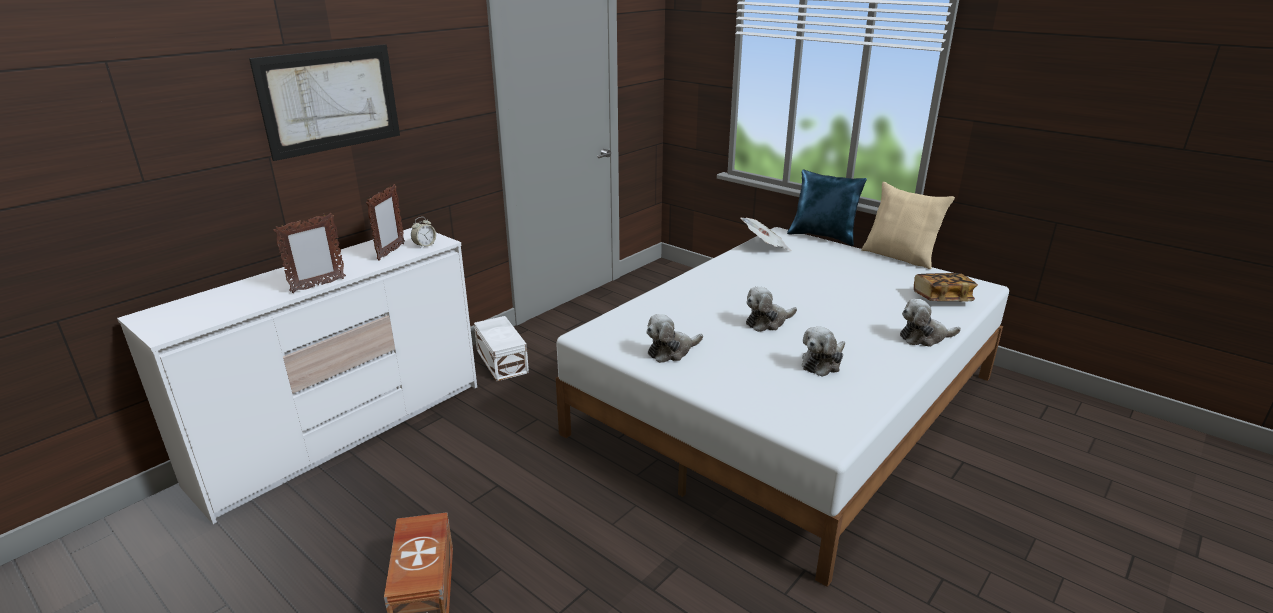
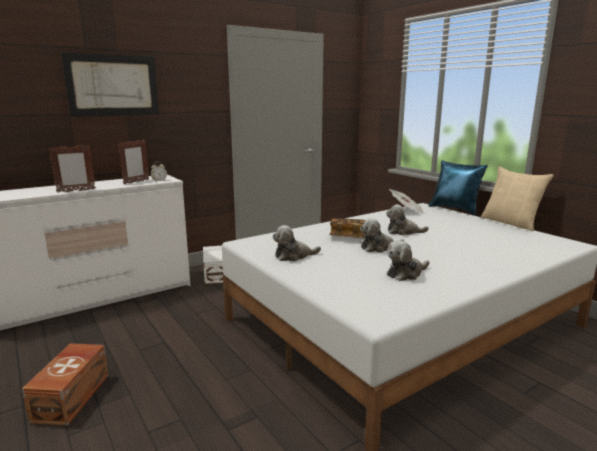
camera: 15 degrees right, 10 degrees down
(924, 337) = (503, 267): plush toy -> plush toy (403, 232)
(942, 298) = (533, 247): book -> book (348, 237)

